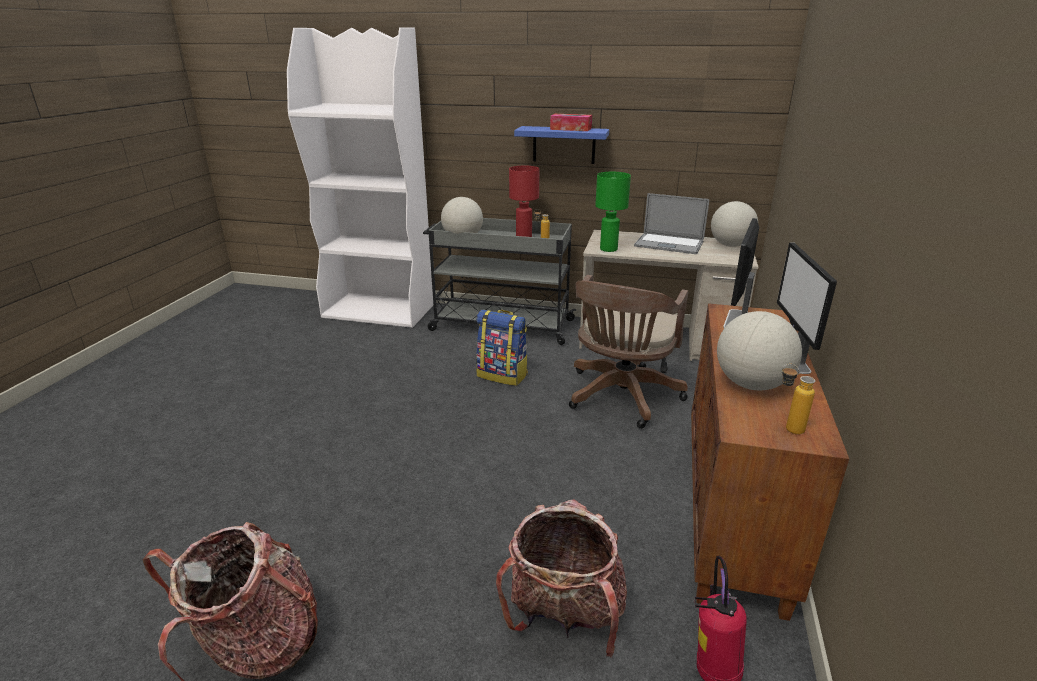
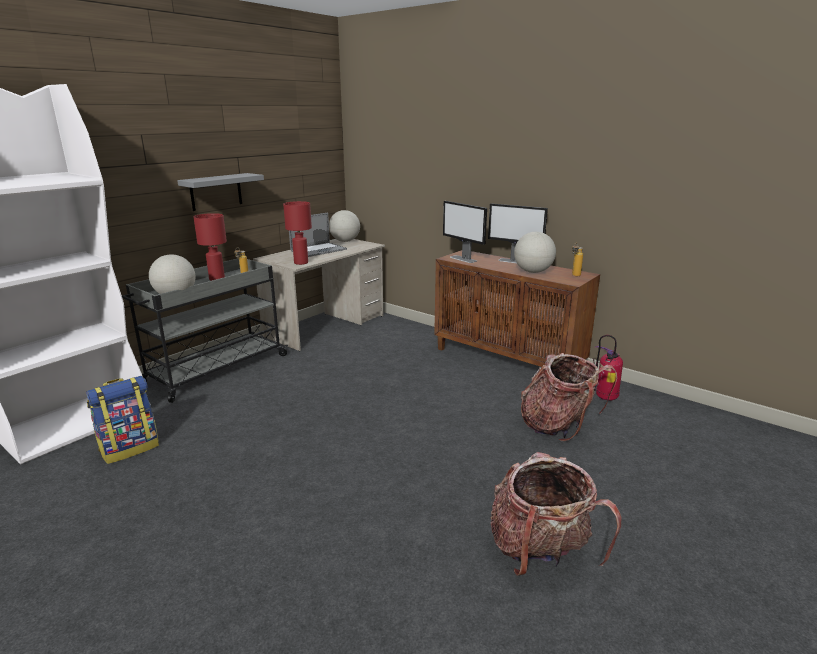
camera: 65 degrees left, 5 degrees down
(503, 375) = (298, 387): backpack -> backpack (130, 448)
(564, 145) = (216, 191): blue shelf -> grey shelf
(570, 129) = (227, 176): tissue box -> none
(608, 249) = (300, 263): green table lamp -> red table lamp
(621, 398) = (378, 356): brown office chair -> none

